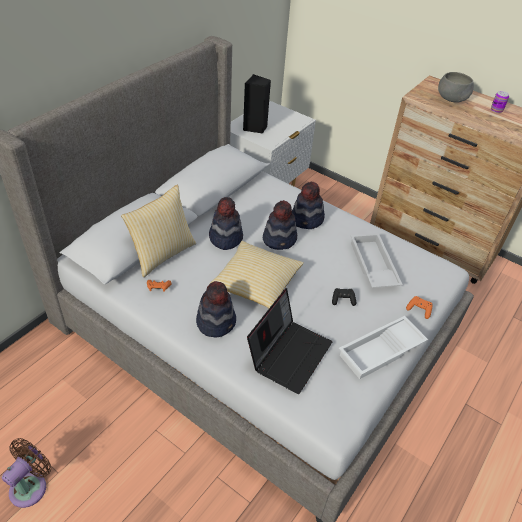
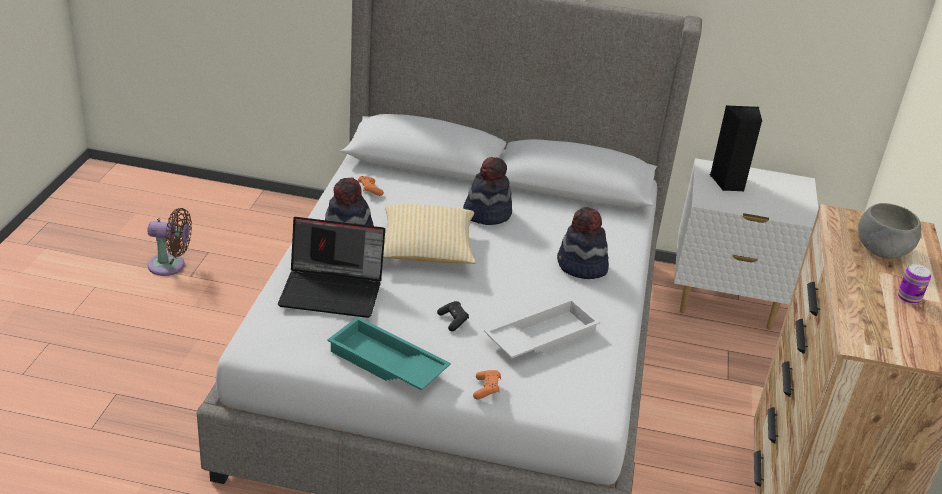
camera: 65 degrees right, 10 degrees down
(162, 254) = (423, 180): pillow -> none
(280, 239) = (521, 252): hat -> none
(381, 352) = (385, 364): white tray -> turquoise tray

